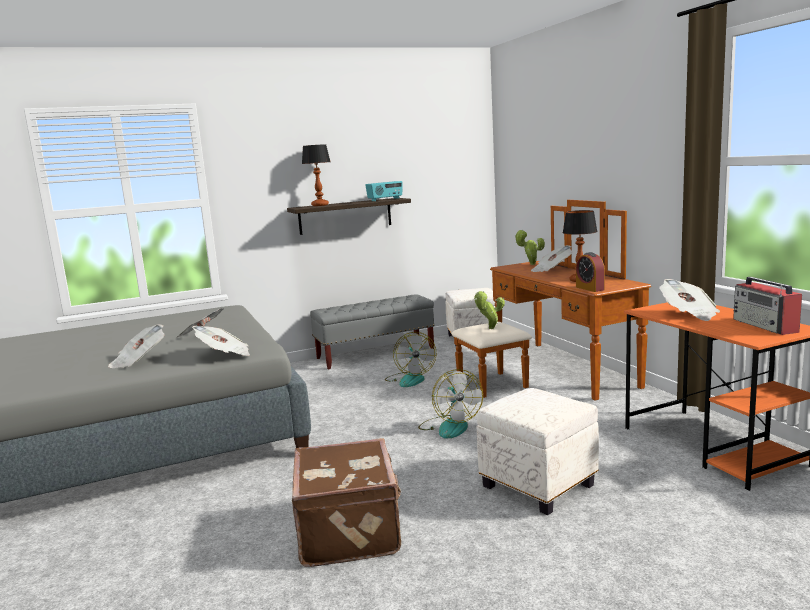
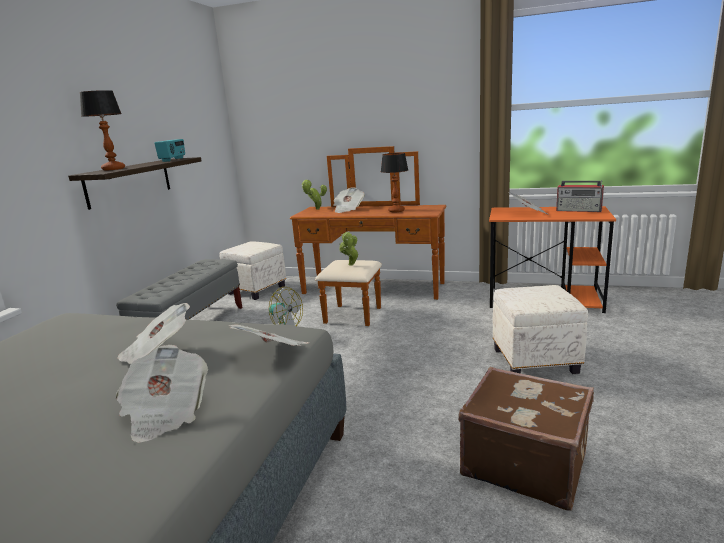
camera: 50 degrees left, 5 degrees up
(449, 426) = (396, 354): fan -> none
(590, 288) = (423, 213): alarm clock -> none

